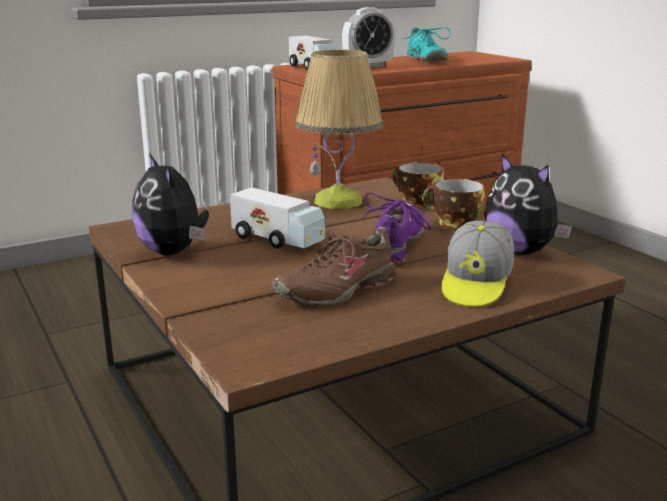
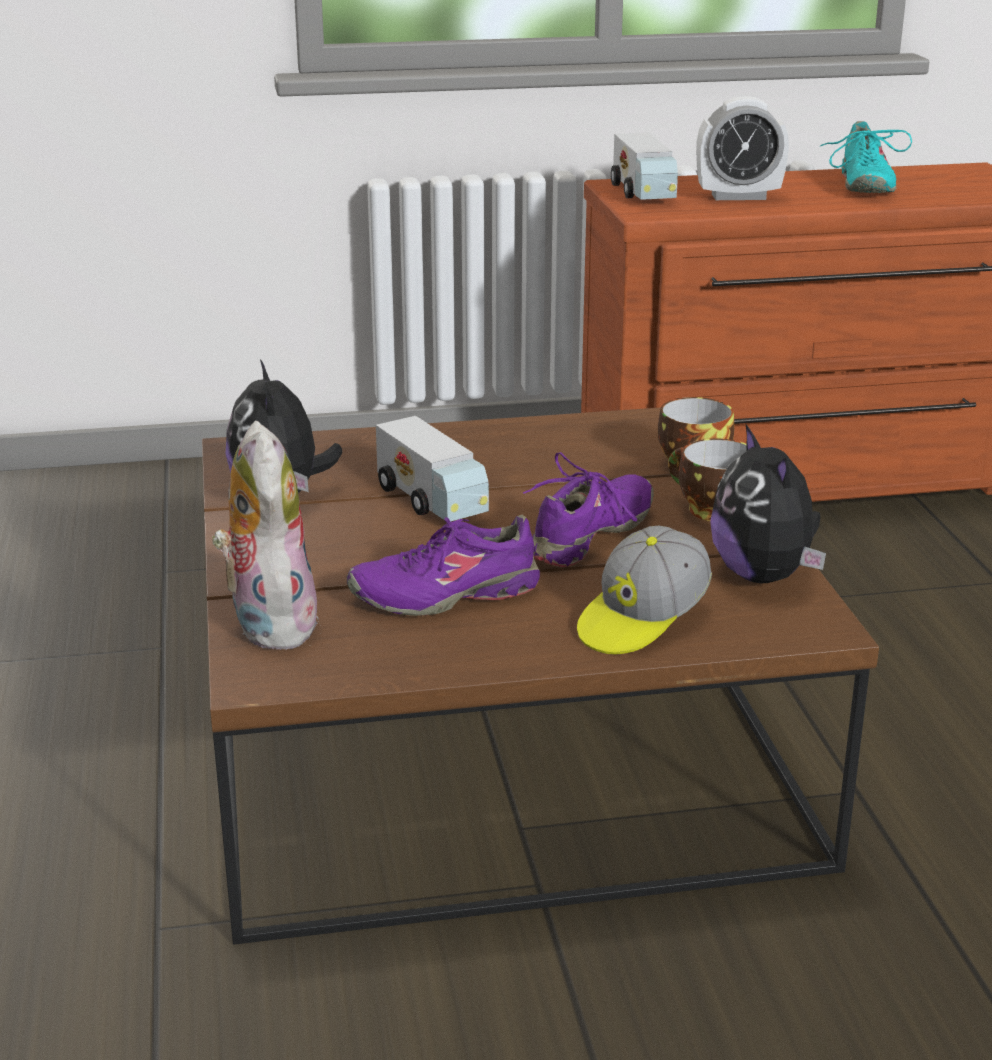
camera: 20 degrees right, 5 degrees up
(226, 326) = (268, 623): none -> plush toy
(336, 290) = (445, 594): brown shoe -> purple shoe
(339, 201) = (574, 443): table lamp -> none

